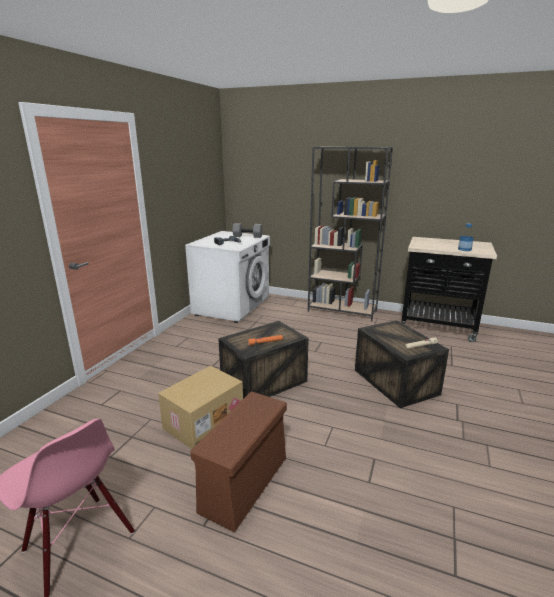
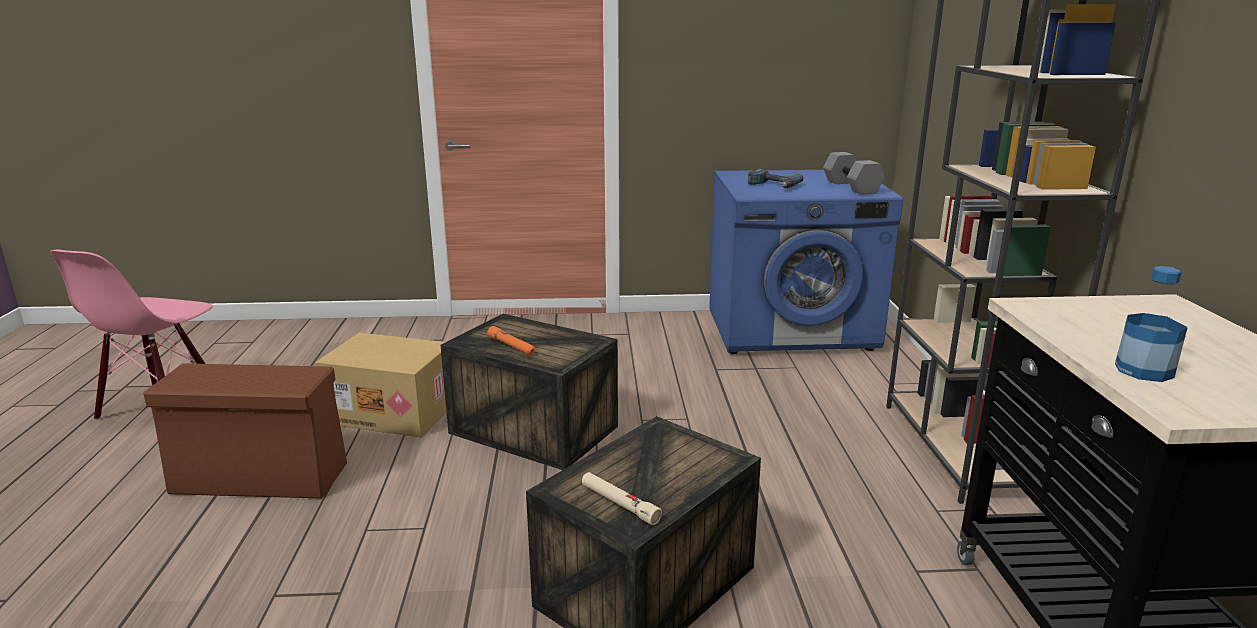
camera: 65 degrees right, 0 degrees up
(233, 307) = (793, 333): white washing machine -> blue washing machine

